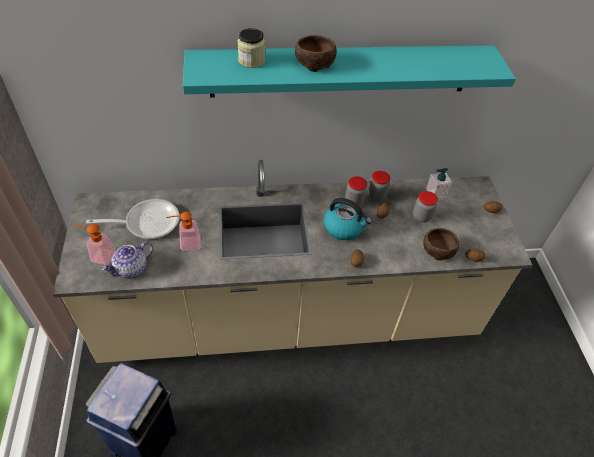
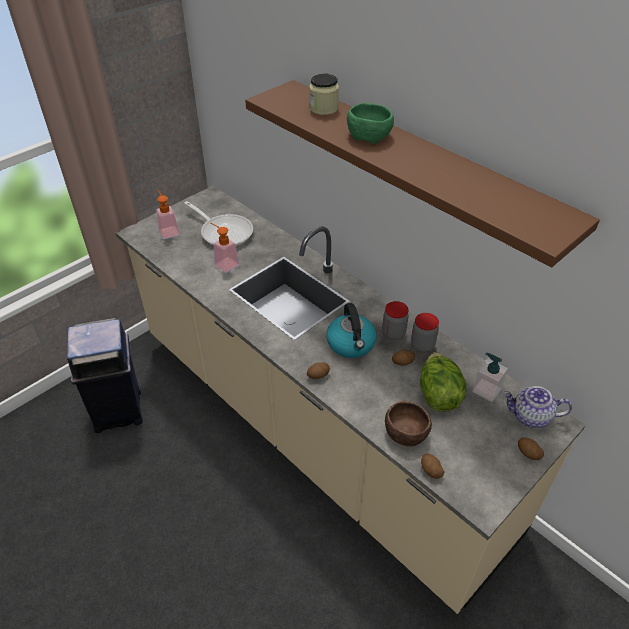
camera: 55 degrees right, 5 degrees down
(131, 269) = (171, 252): teapot -> teapot (530, 416)
(314, 63) = (368, 135): brown bowl -> green bowl
(341, 71) = (419, 167): turquoise shelf -> brown shelf
(421, 217) = (438, 394): jar -> lettuce

